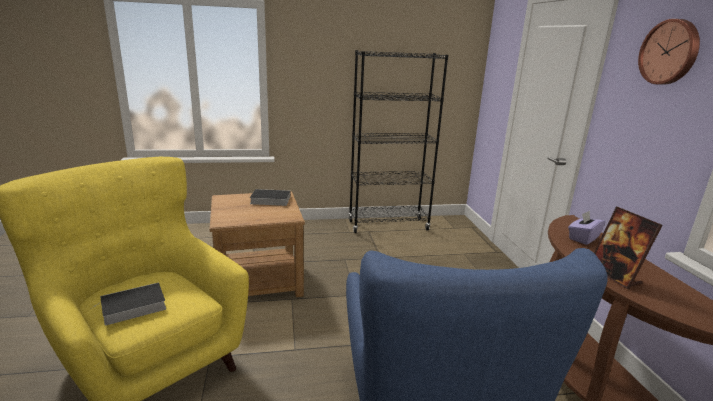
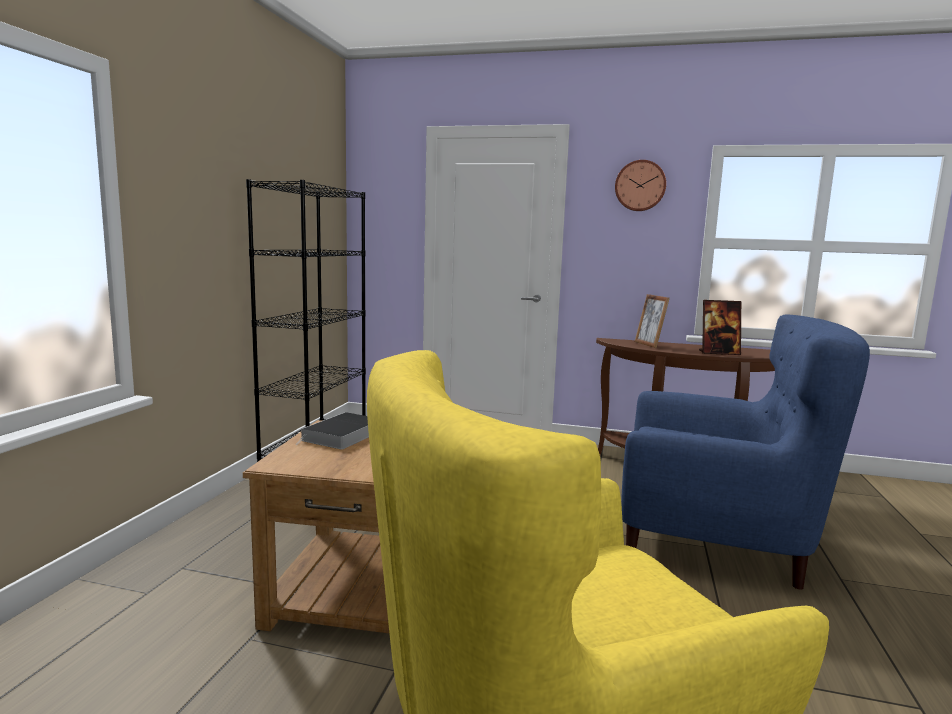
camera: 65 degrees left, 10 degrees down
(131, 307) = (630, 609): book -> none
(583, 238) = (649, 345): purple tissue box -> picture frame

